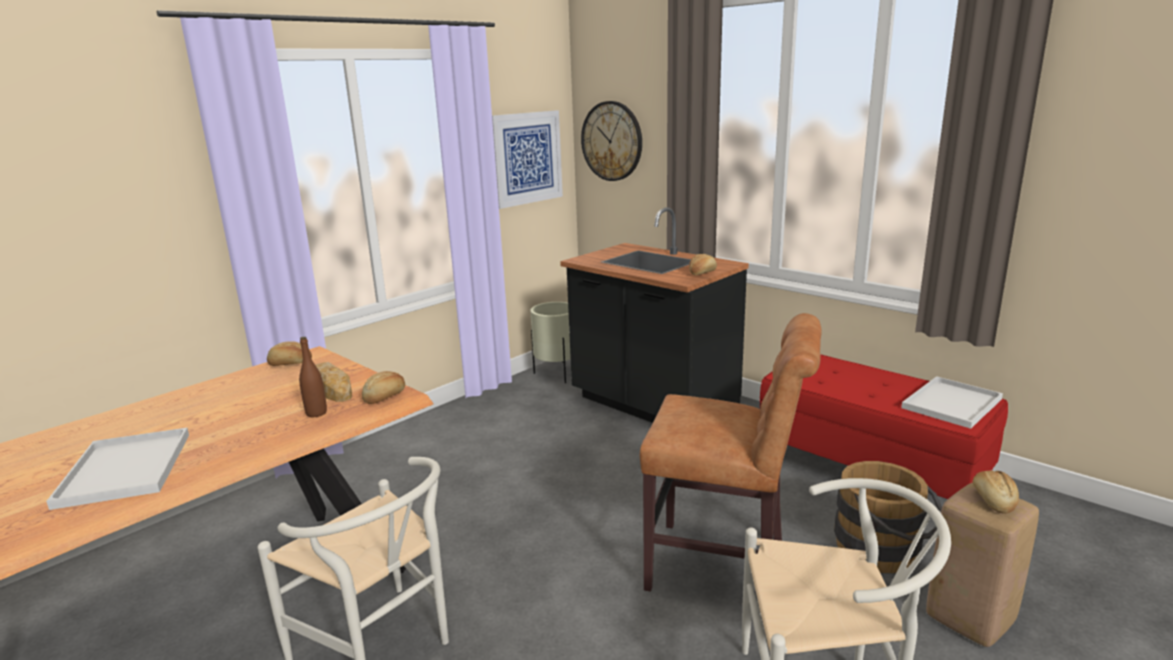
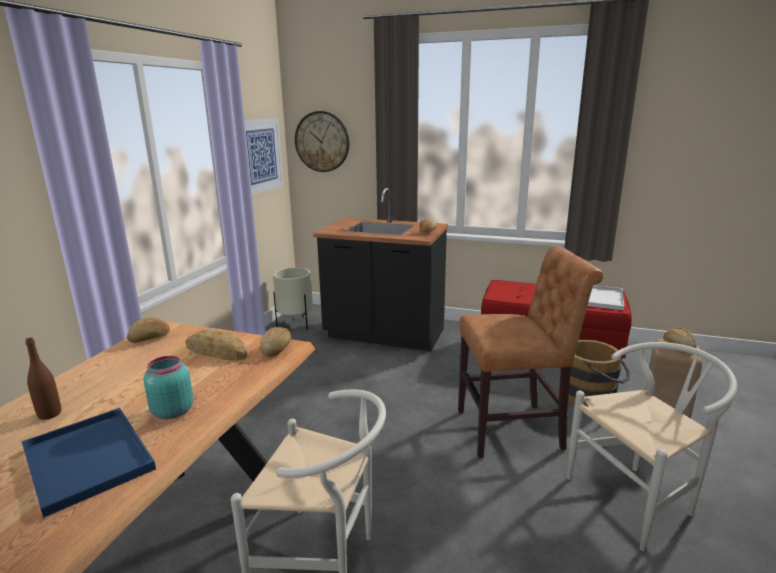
camera: 25 degrees left, 0 degrees up
(126, 470) = (90, 459): white tray -> blue tray
(227, 441) = (171, 412): none -> turquoise jar
(316, 413) = (230, 372): brown bottle -> brown bottle (49, 414)

